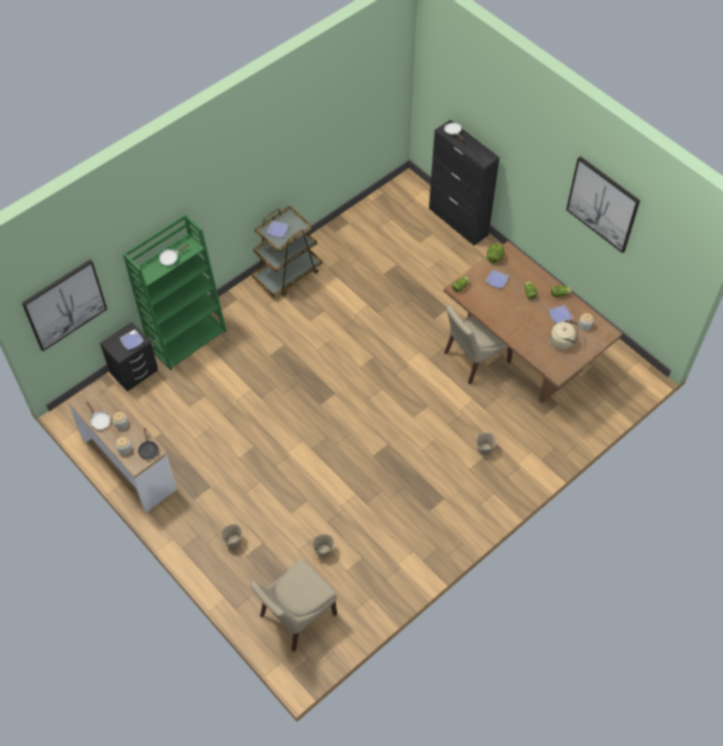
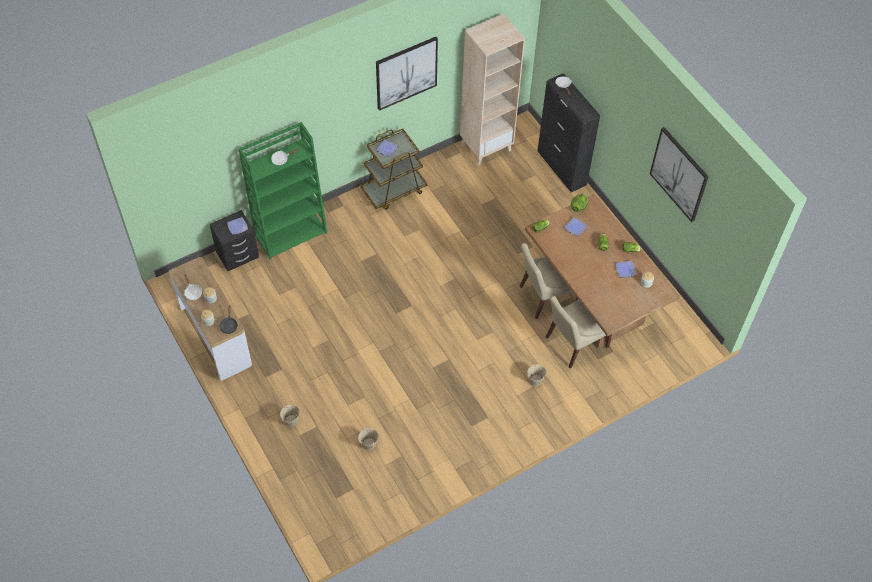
camera: 10 degrees right, 0 degrees up
(65, 304) = (180, 185): picture -> picture (406, 73)
(296, 617) = (331, 496): beige chair -> beige chair (575, 343)
(374, 212) = (486, 147): none -> beige bookcase
(563, 341) = (622, 294): beige kettle -> none

